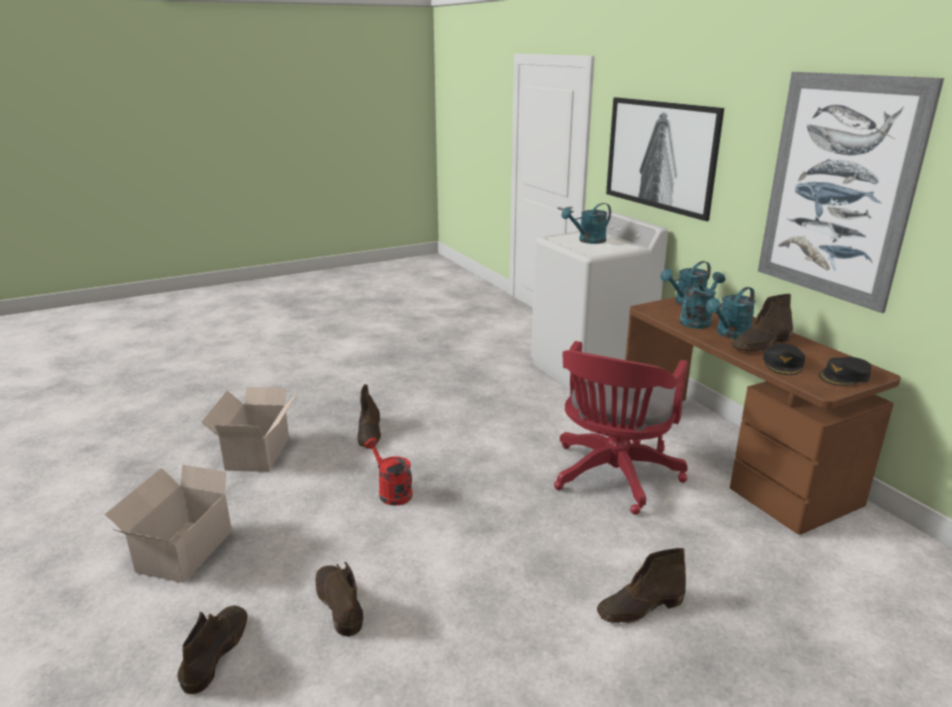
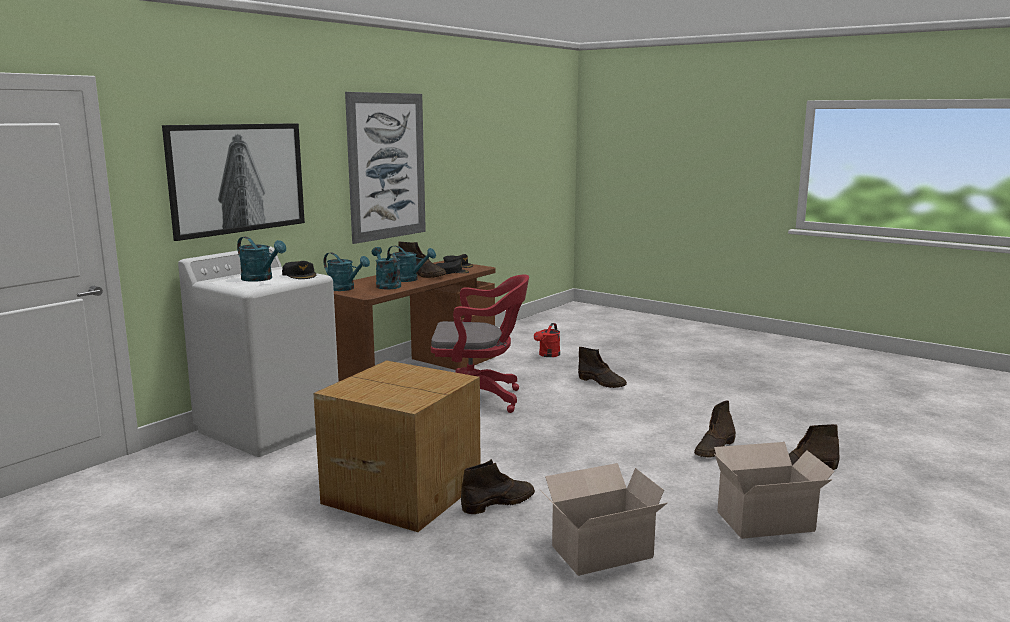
camera: 115 degrees left, 10 degrees down
(391, 492) = (583, 465): red watering can -> red watering can (548, 355)
(426, 402) = (402, 491): none -> cardboard box
(597, 250) = (299, 275): none -> black cap
(698, 320) = (386, 285): turquoise watering can -> turquoise watering can turned 45 degrees clockwise

